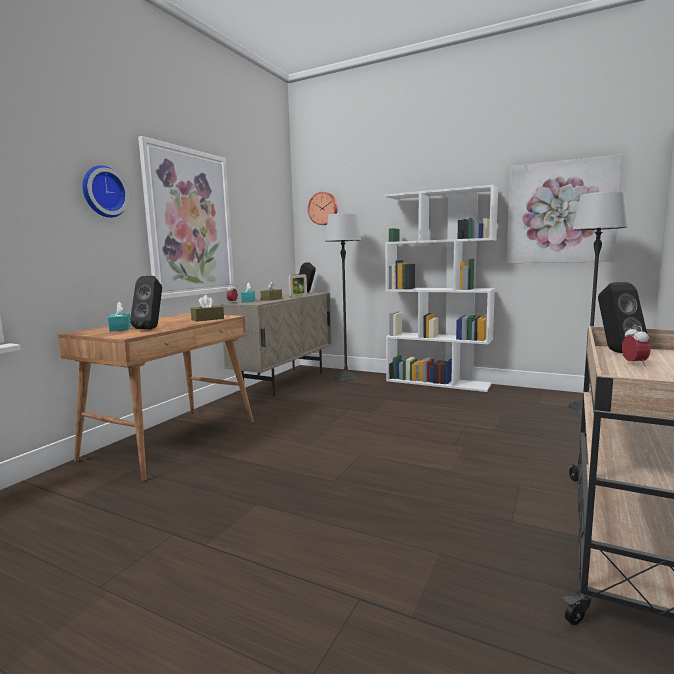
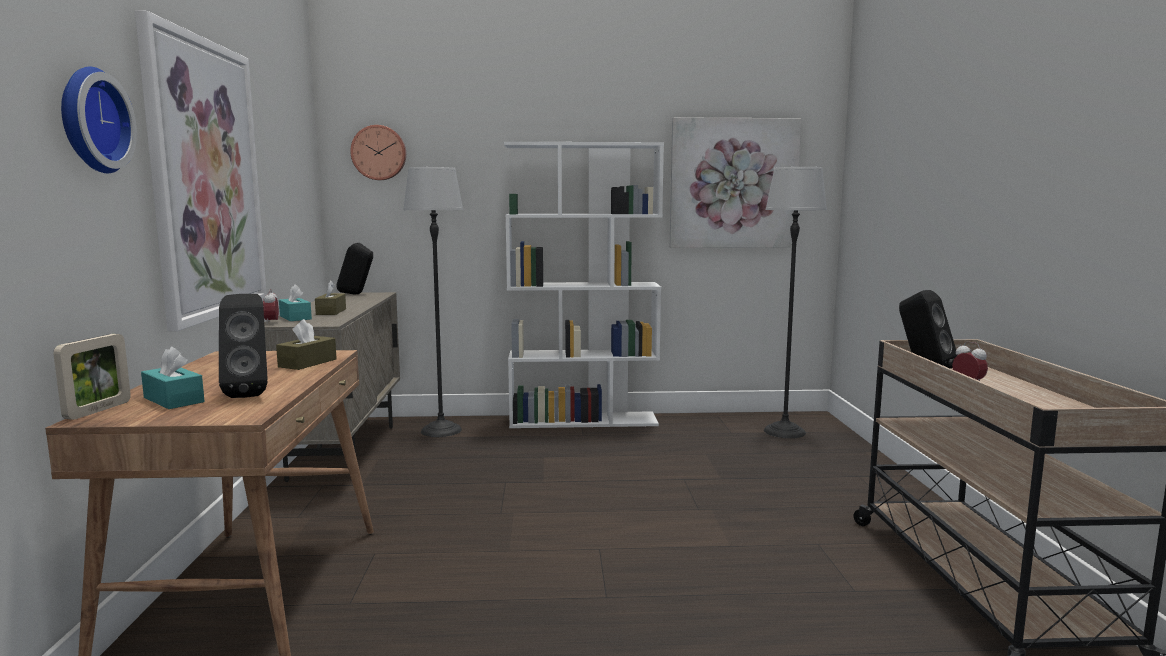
camera: 30 degrees left, 0 degrees up
(298, 296) = (366, 304): picture frame -> picture frame (98, 410)

